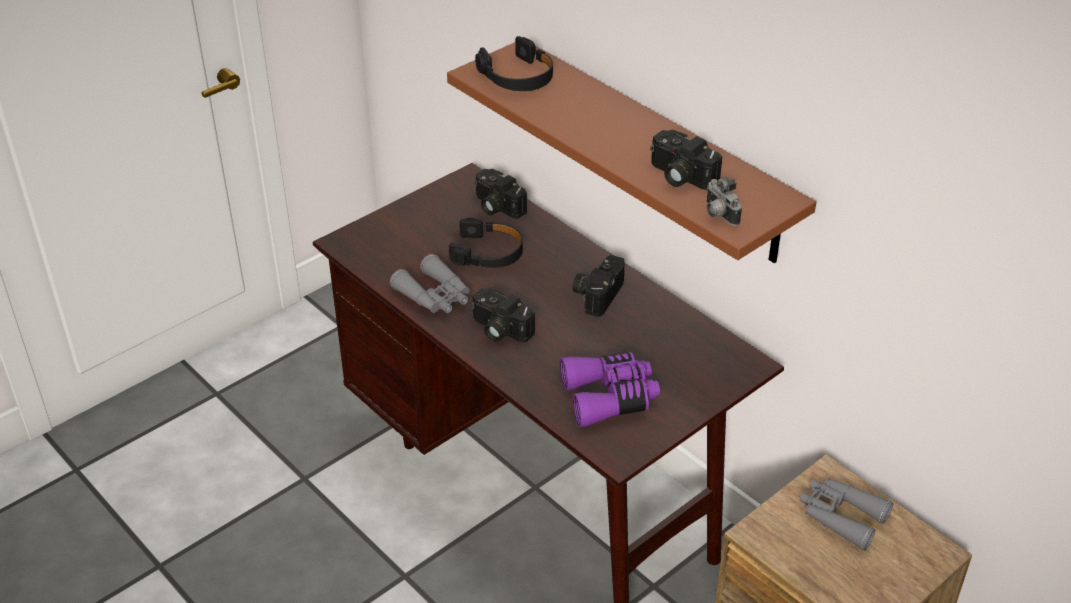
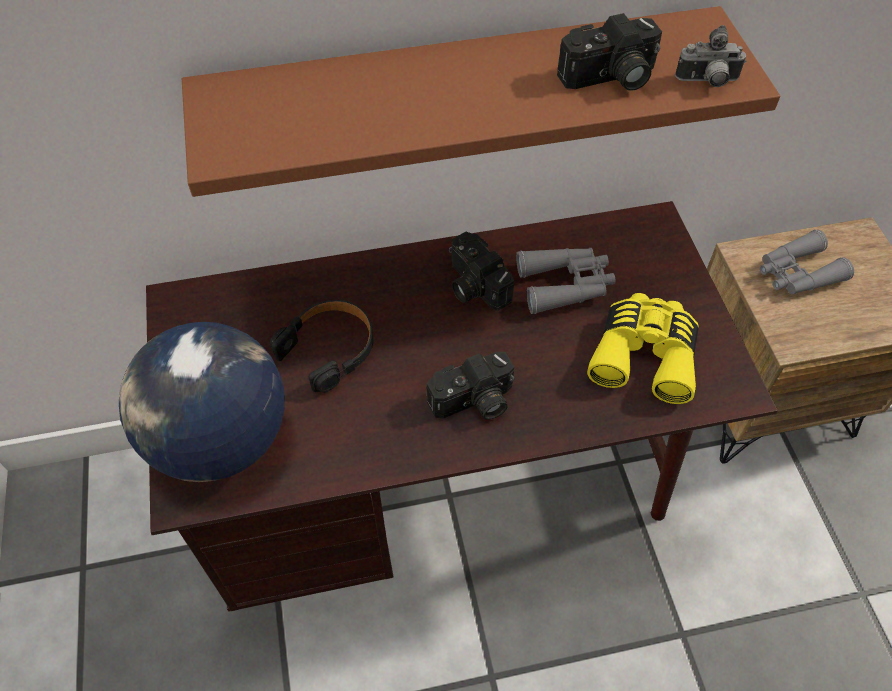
camera: 60 degrees left, 15 degrees up
(388, 239) = (219, 439): none -> globe
(435, 296) = (370, 439): grey binoculars -> grey binoculars (565, 285)
(496, 206) = (251, 302): camera -> none
(518, 76) = (271, 119): black headphones -> none
(610, 397) = (644, 354): purple binoculars -> yellow binoculars

